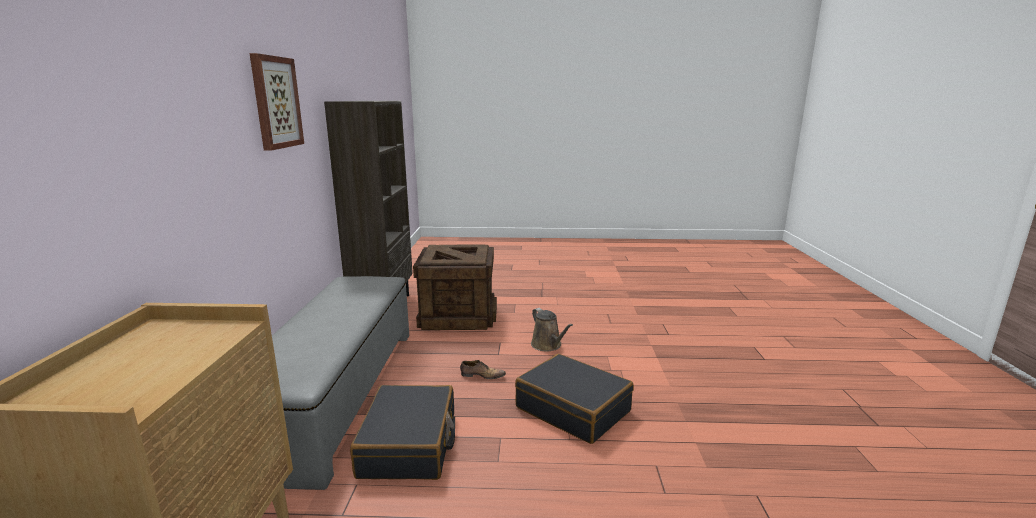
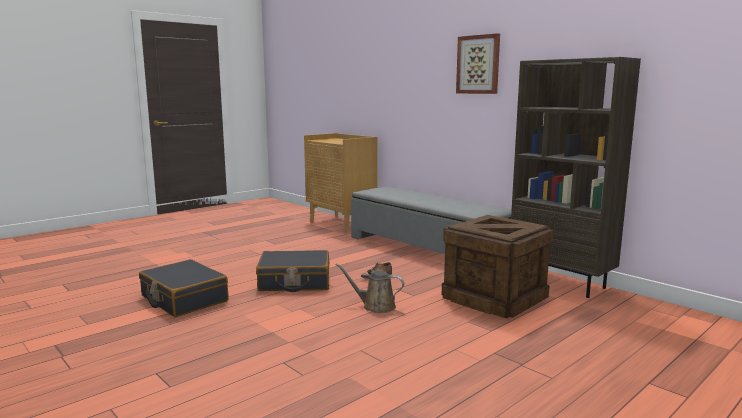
camera: 135 degrees right, 5 degrees down
(409, 445) = (349, 250): black suitcase -> black suitcase (184, 299)

